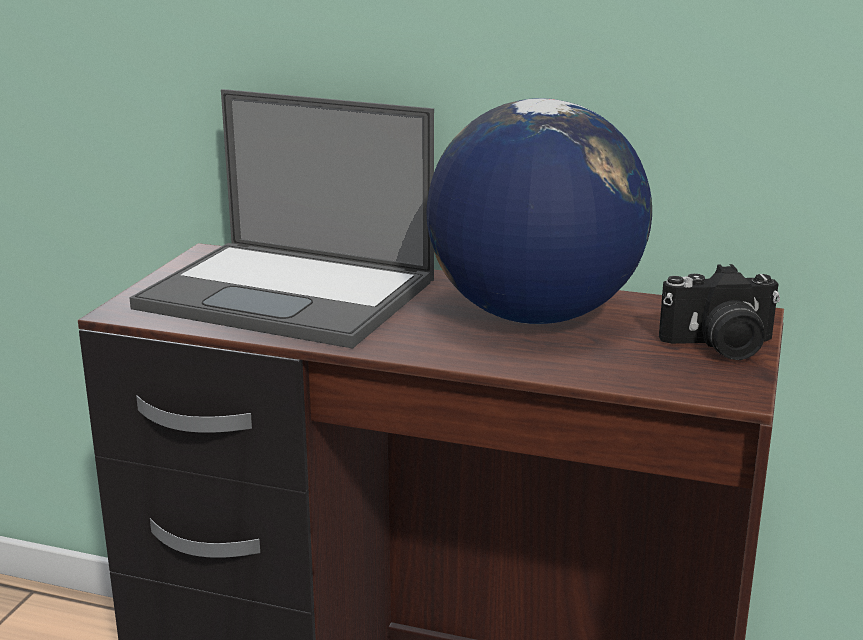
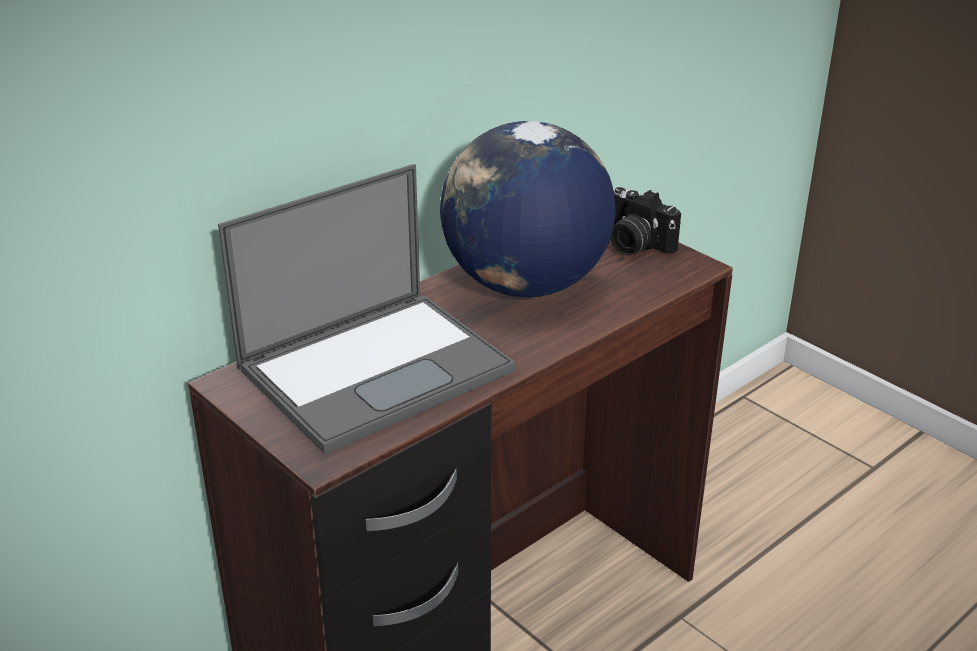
camera: 60 degrees left, 10 degrees up
(720, 346) = (634, 244): camera -> camera turned 105 degrees clockwise

